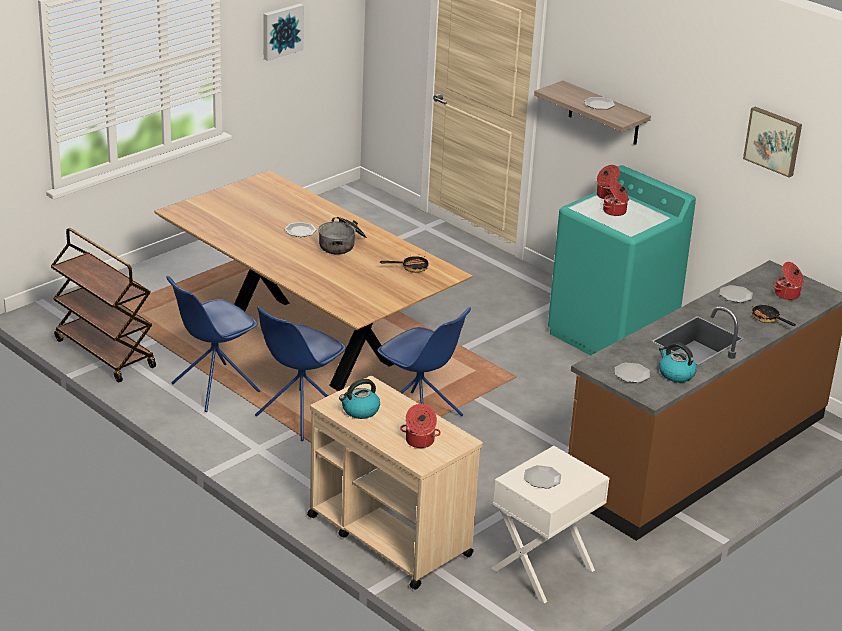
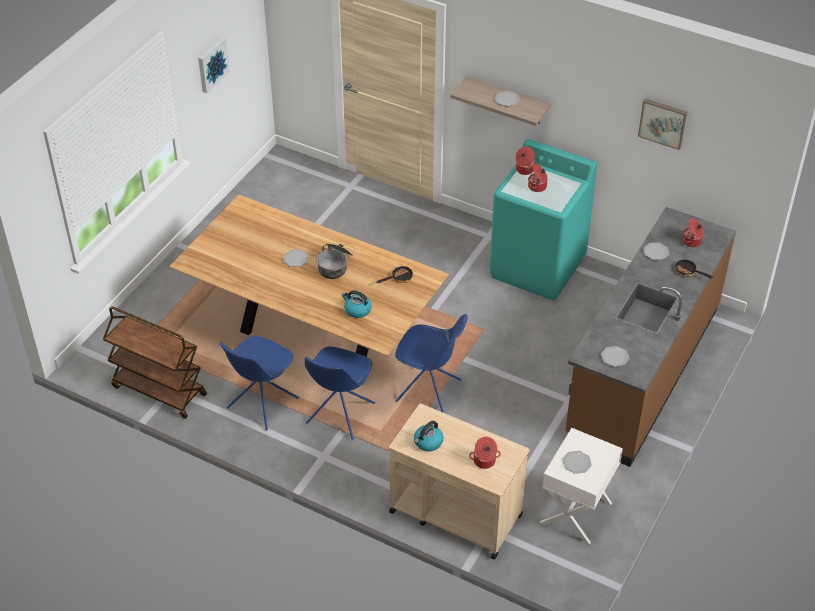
camera: 15 degrees left, 15 degrees up
(675, 374) = (645, 348): kettle -> kettle (357, 310)

